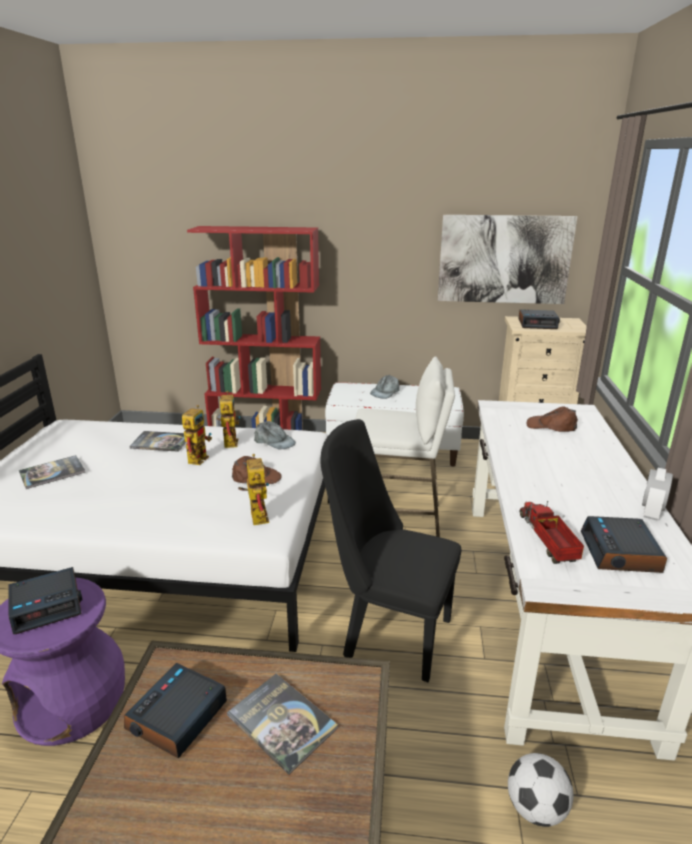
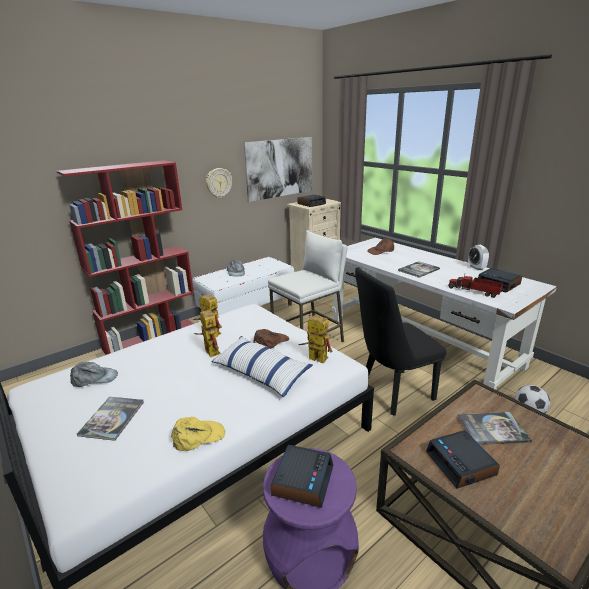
camera: 45 degrees left, 0 degrees up
(60, 520) = (198, 436): none -> yellow cap
(161, 442) = (160, 355): book -> book (418, 270)
(191, 500) = (261, 373): none -> pillow
(274, 441) = (238, 320): grey cap -> grey cap (94, 378)
(394, 267) = (218, 183): none -> wall clock

